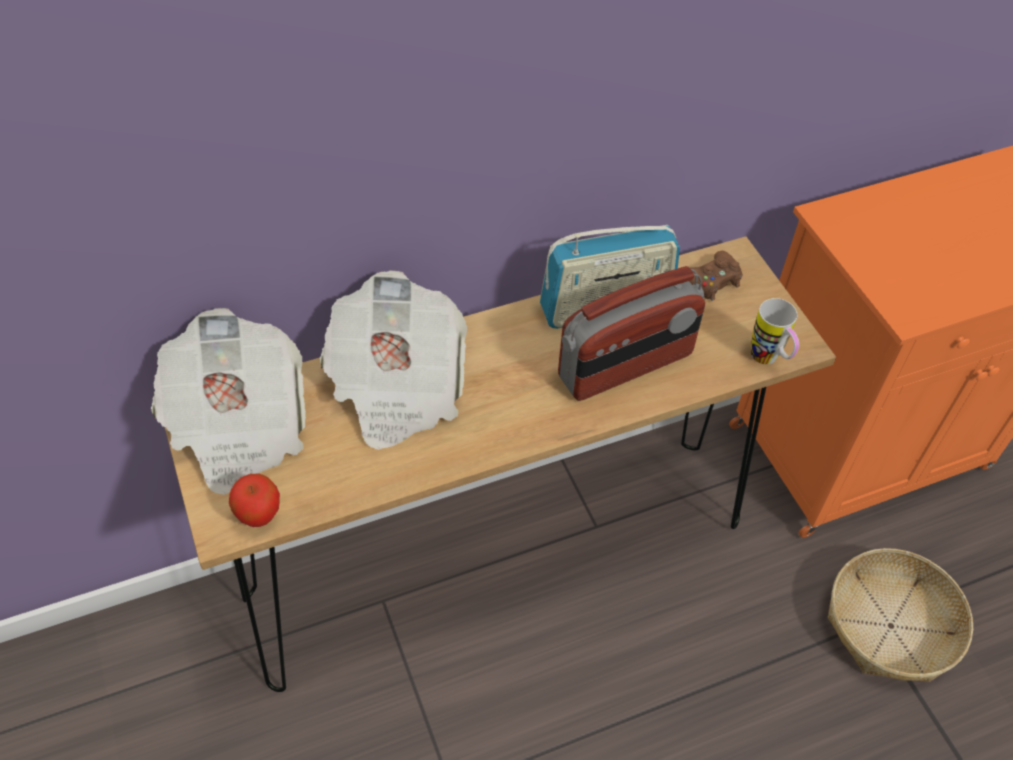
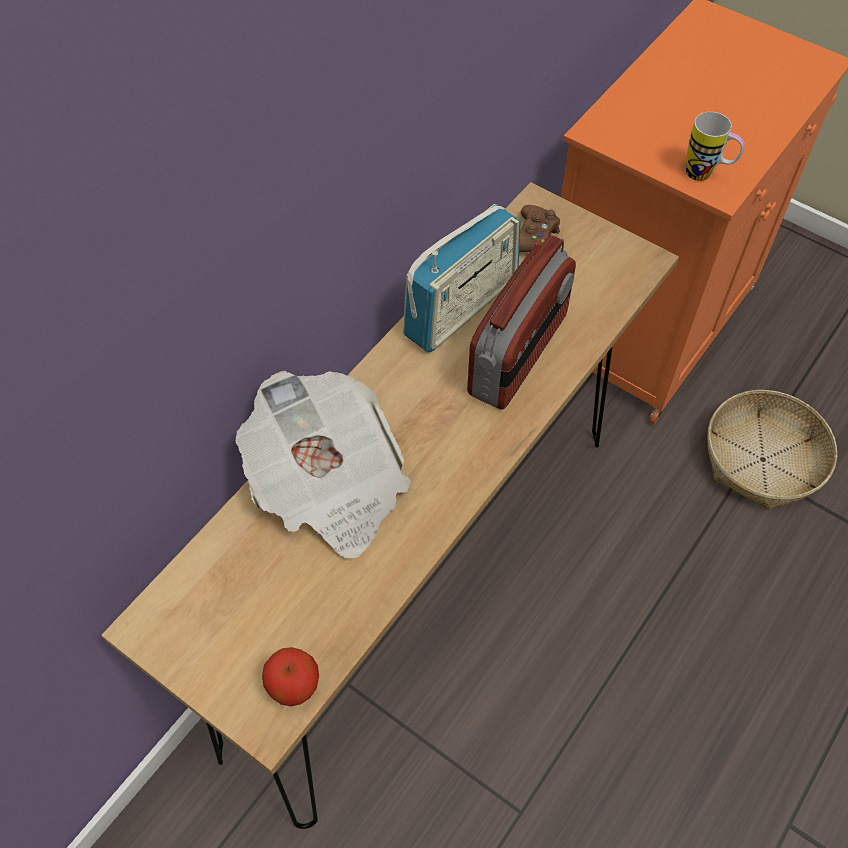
camera: 30 degrees left, 5 degrees up
(238, 426) = (203, 612): newspaper -> none
(769, 361) = (630, 287): mug -> mug (706, 175)

